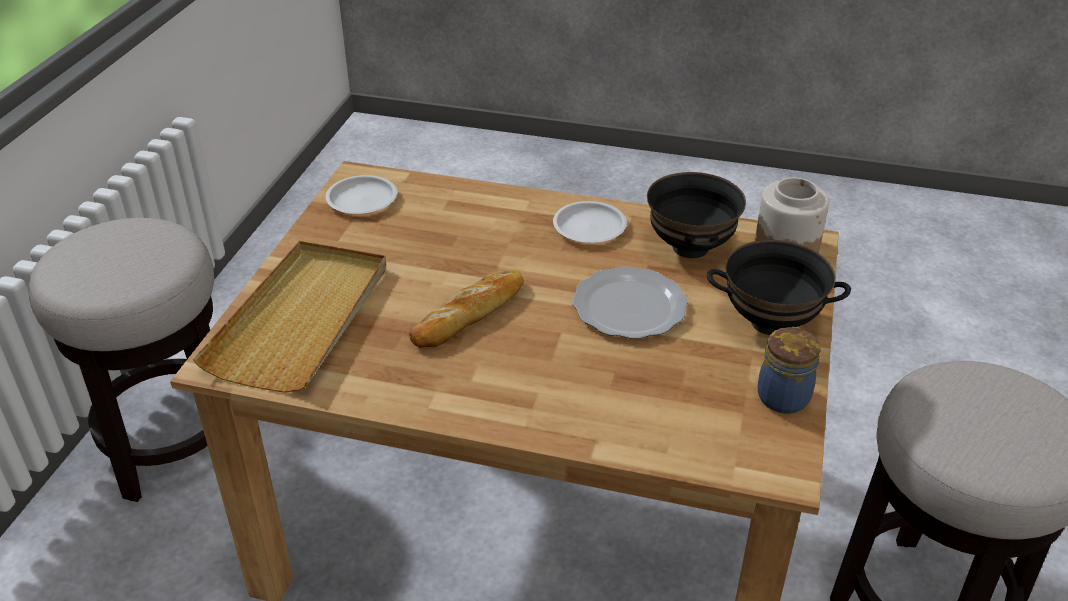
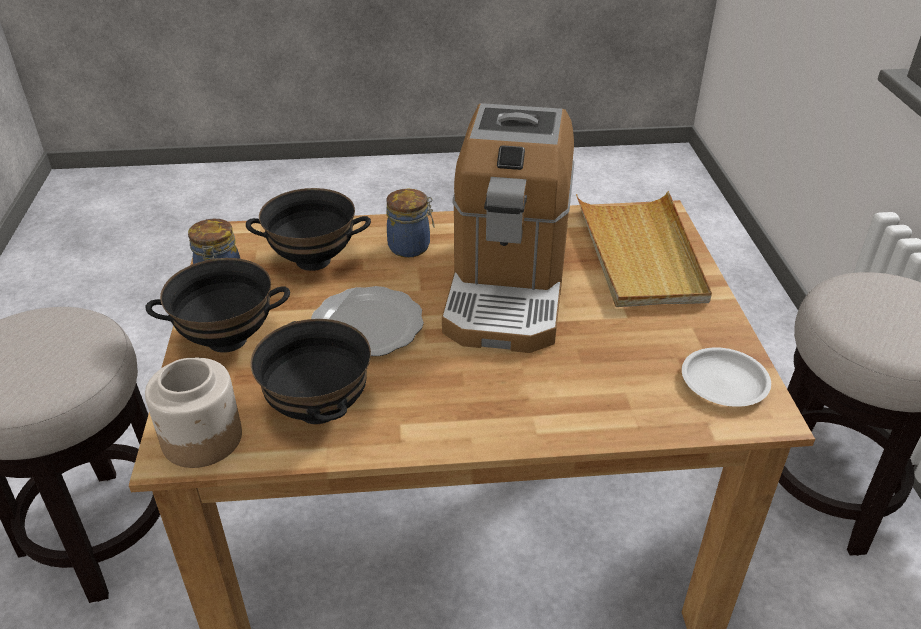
camera: 160 degrees right, 0 degrees up
(470, 314) = (507, 287): bread -> coffee machine
(546, 390) = (411, 247): none -> jar
(589, 227) = (445, 409): white plate -> none
(669, 399) = (314, 260): none -> black bowl

